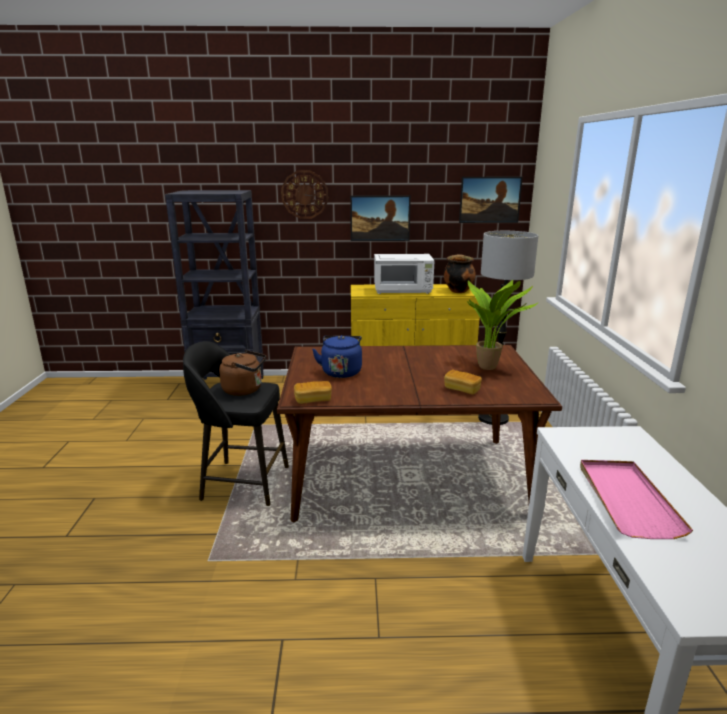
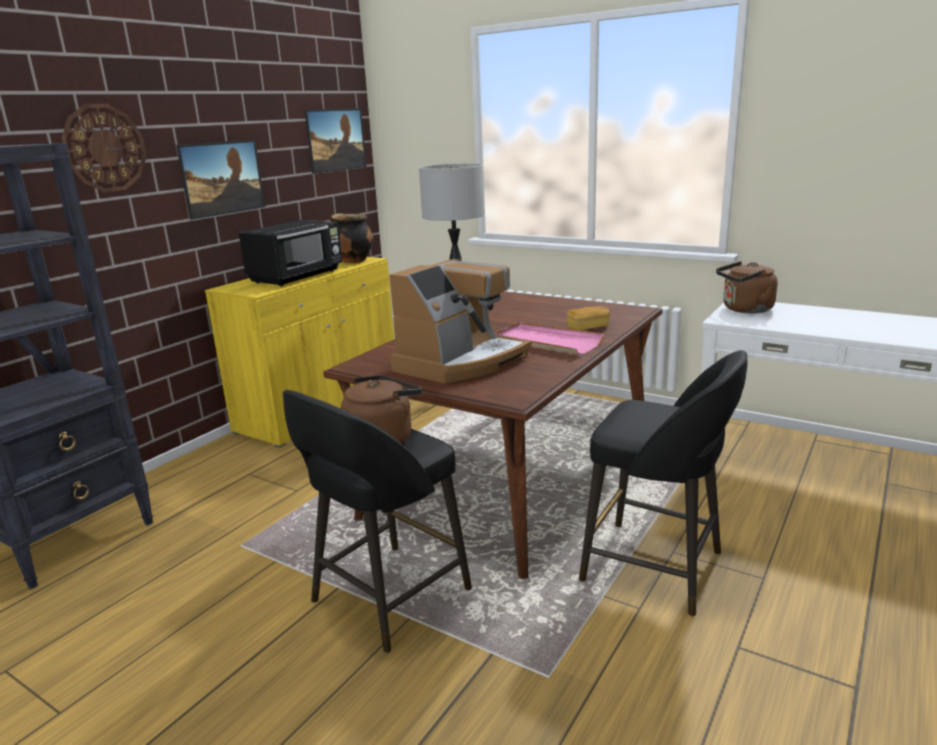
camera: 55 degrees left, 0 degrees up
(313, 400) = (528, 390): bread -> none
(341, 371) = (461, 362): blue kettle -> coffee machine
(347, 575) = (656, 568): none -> black stool
(403, 291) = (297, 276): white microwave -> black microwave
(490, 367) = (548, 308): potted plant -> none
(608, 439) = (744, 310): none -> brown kettle
(626, 500) = (845, 328): pink tray -> pink tray (546, 342)

